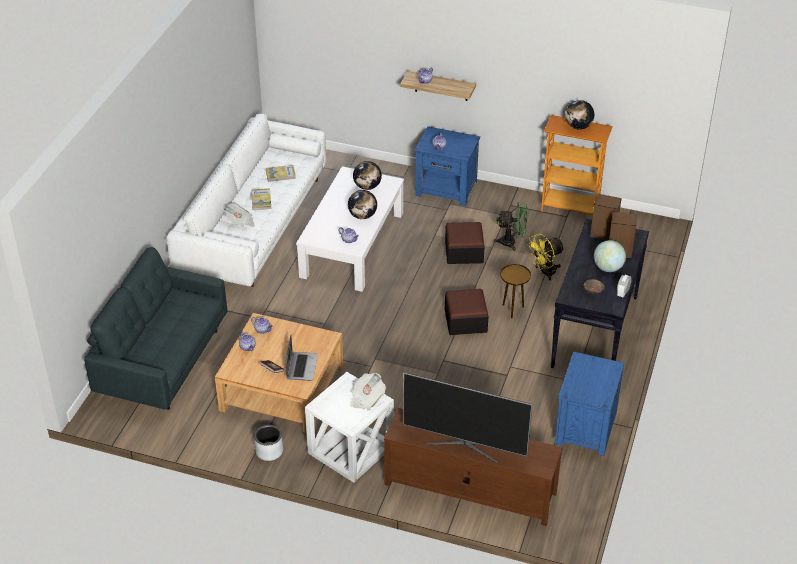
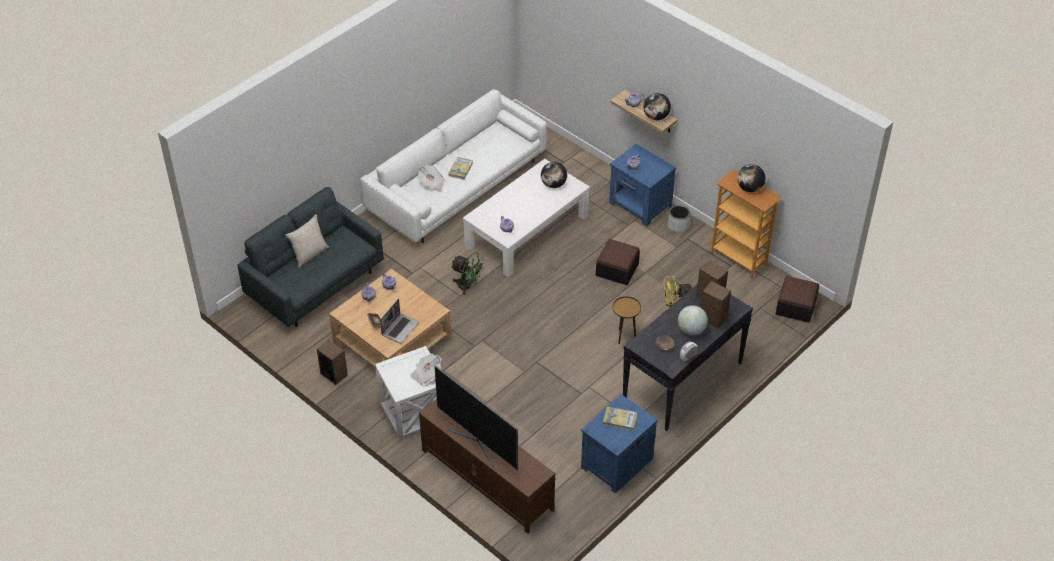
camera: 25 degrees right, 5 degrees up
(155, 326) = (309, 254): none -> beige pillow
(241, 442) = (334, 374): none -> speaker
(269, 451) = (351, 389): grey planter -> grey planter (678, 225)
(280, 174) = (491, 150): book -> book (620, 419)
(362, 216) = (532, 210): globe -> globe (656, 117)
(465, 321) = (577, 333): ottoman -> ottoman (796, 307)
(512, 242) = (665, 274): green fan -> green fan (468, 286)

